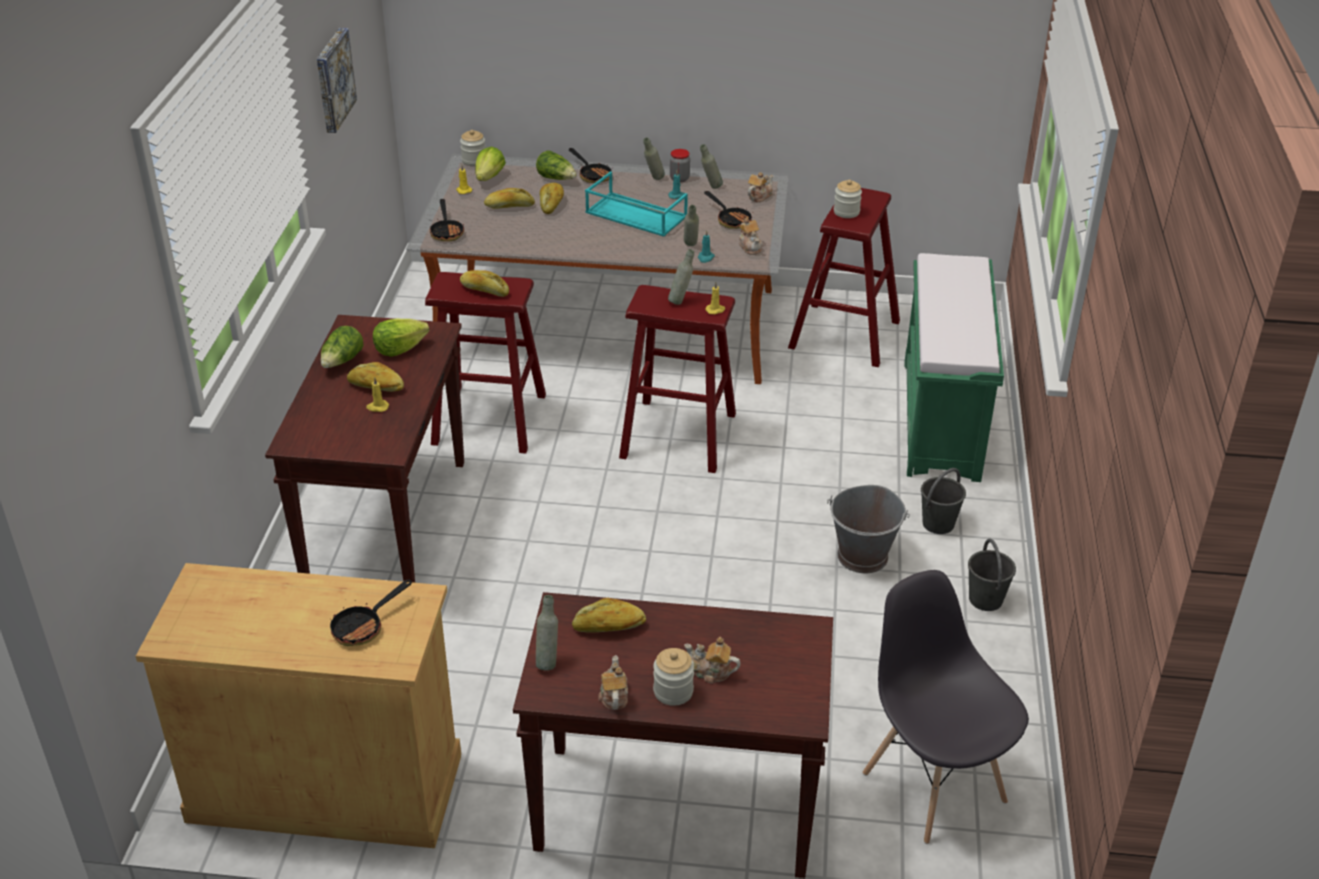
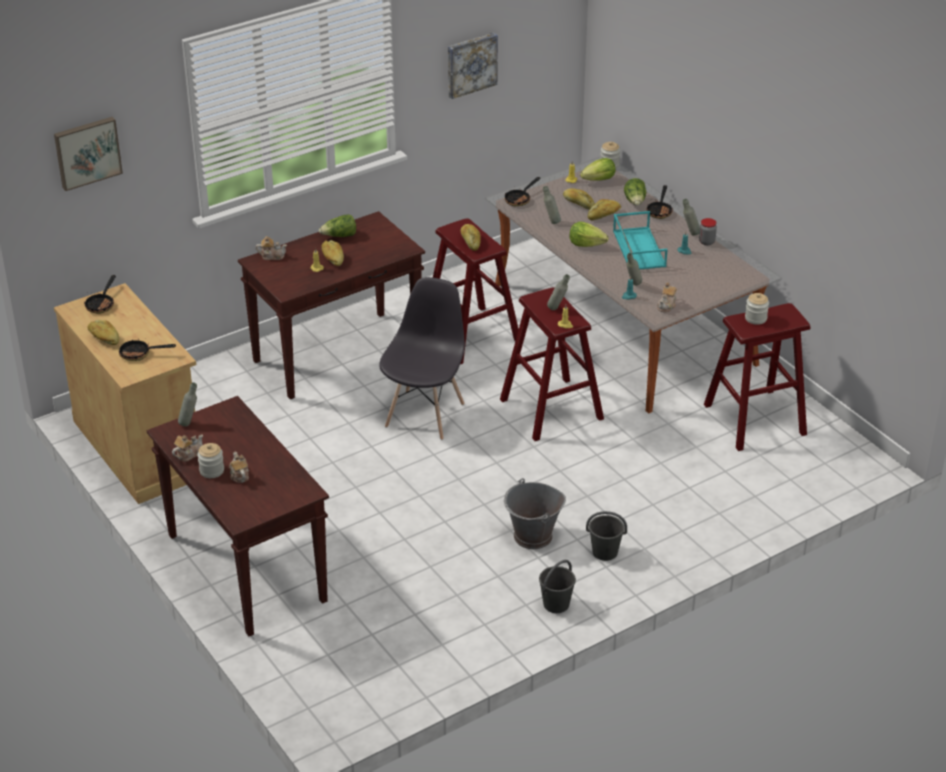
camera: 50 degrees right, 0 degrees up
(87, 371) = (87, 152): none -> picture
(399, 349) = (373, 246): lettuce -> lettuce (586, 244)
(609, 627) = (235, 428): bread -> bread (104, 338)
(710, 188) = (714, 258): grey bottle -> grey bottle (551, 222)
(731, 220) = (687, 283): frying pan -> frying pan (102, 304)
(759, 196) = (733, 280): teapot -> teapot (272, 256)
(933, 785) = (369, 653): grey chair -> grey chair (425, 414)
(942, 420) = (717, 505): green bench -> none

